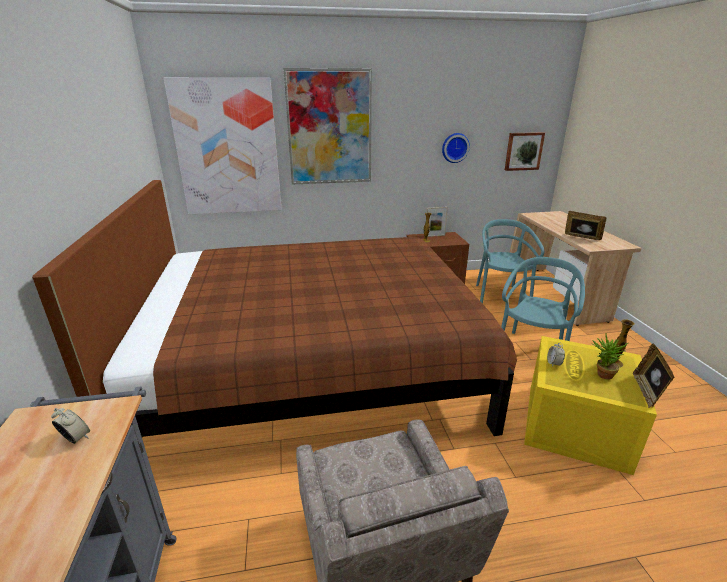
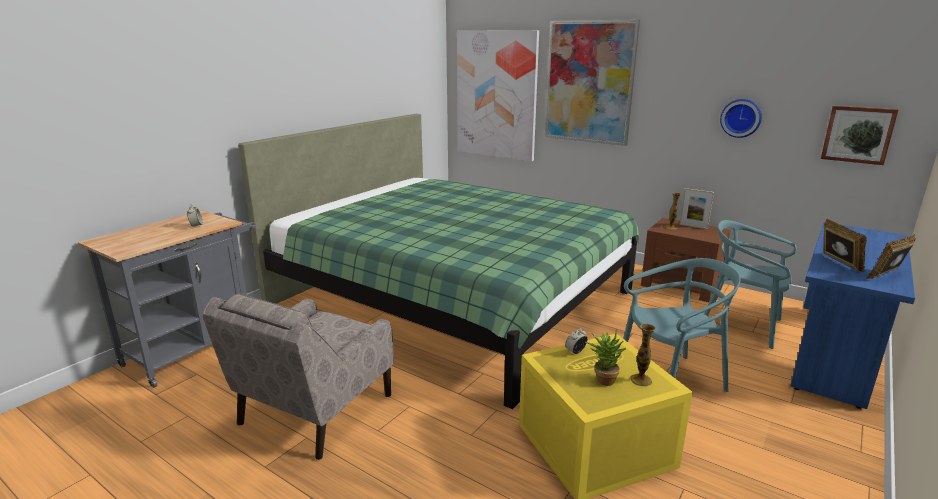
camera: 45 degrees right, 5 degrees down
(312, 364) = (453, 298): brown bed -> green bed
(500, 296) = (741, 325): turquoise chair -> turquoise chair turned 105 degrees counterclockwise
(555, 294) = (834, 353): beige desk -> blue desk
(647, 391) = (618, 409): picture frame -> picture frame (887, 276)

